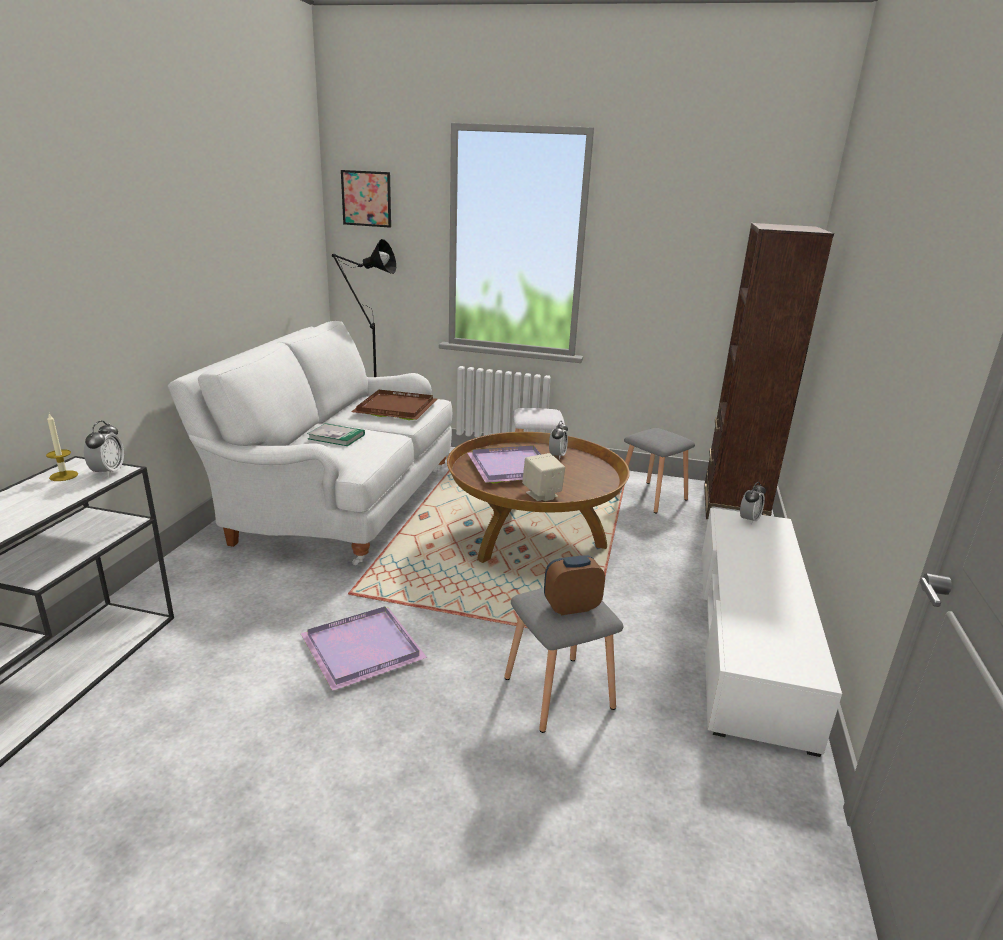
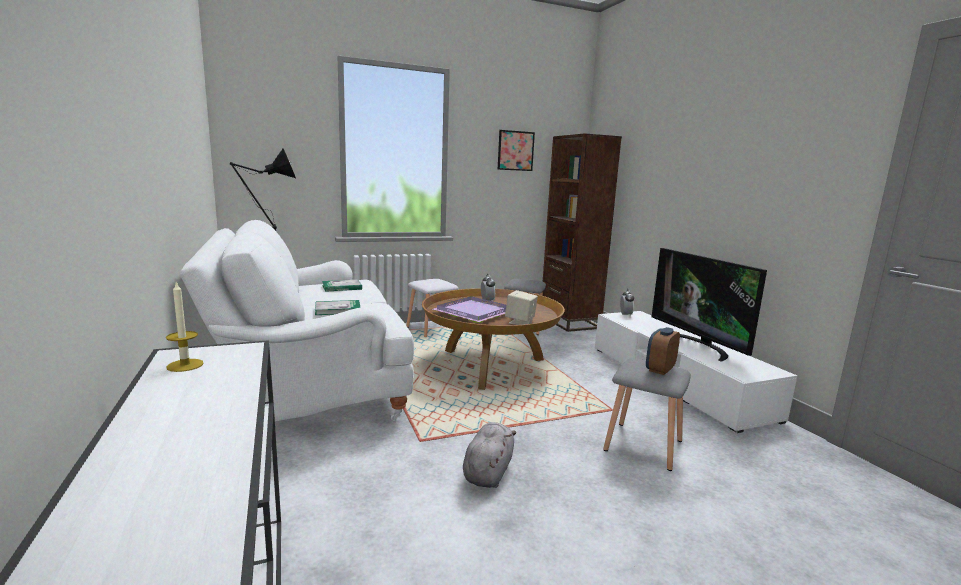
camera: 35 degrees left, 10 degrees down
(108, 472) = (235, 351): alarm clock -> none
(363, 647) = (488, 471): purple tray -> grey plush toy
(366, 198) = (257, 114): picture -> picture (515, 150)
(395, 407) = (342, 287): brown tray -> book
(770, 596) = (698, 345): none -> television

